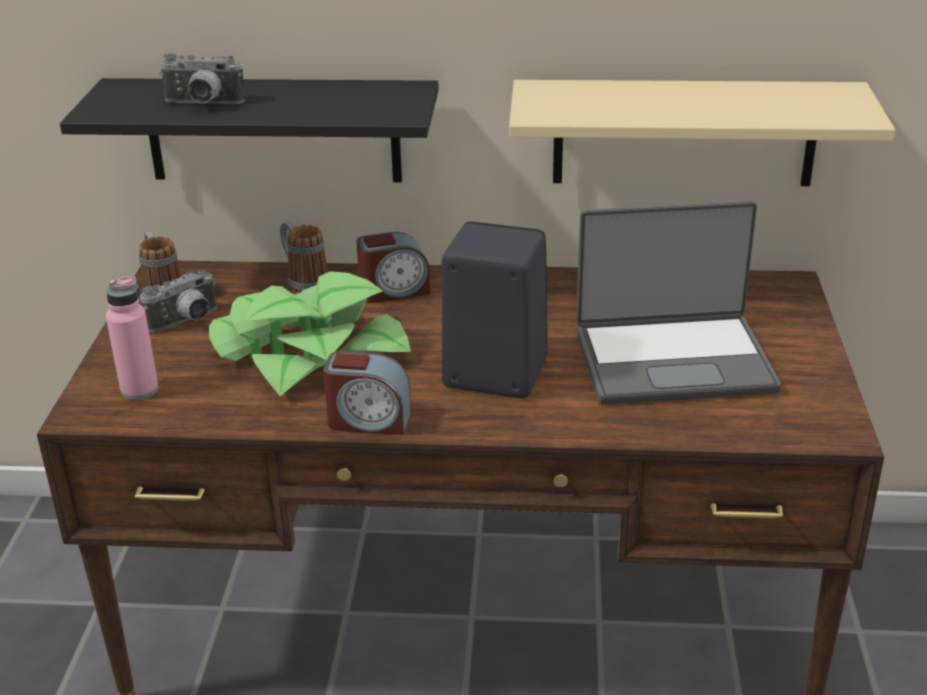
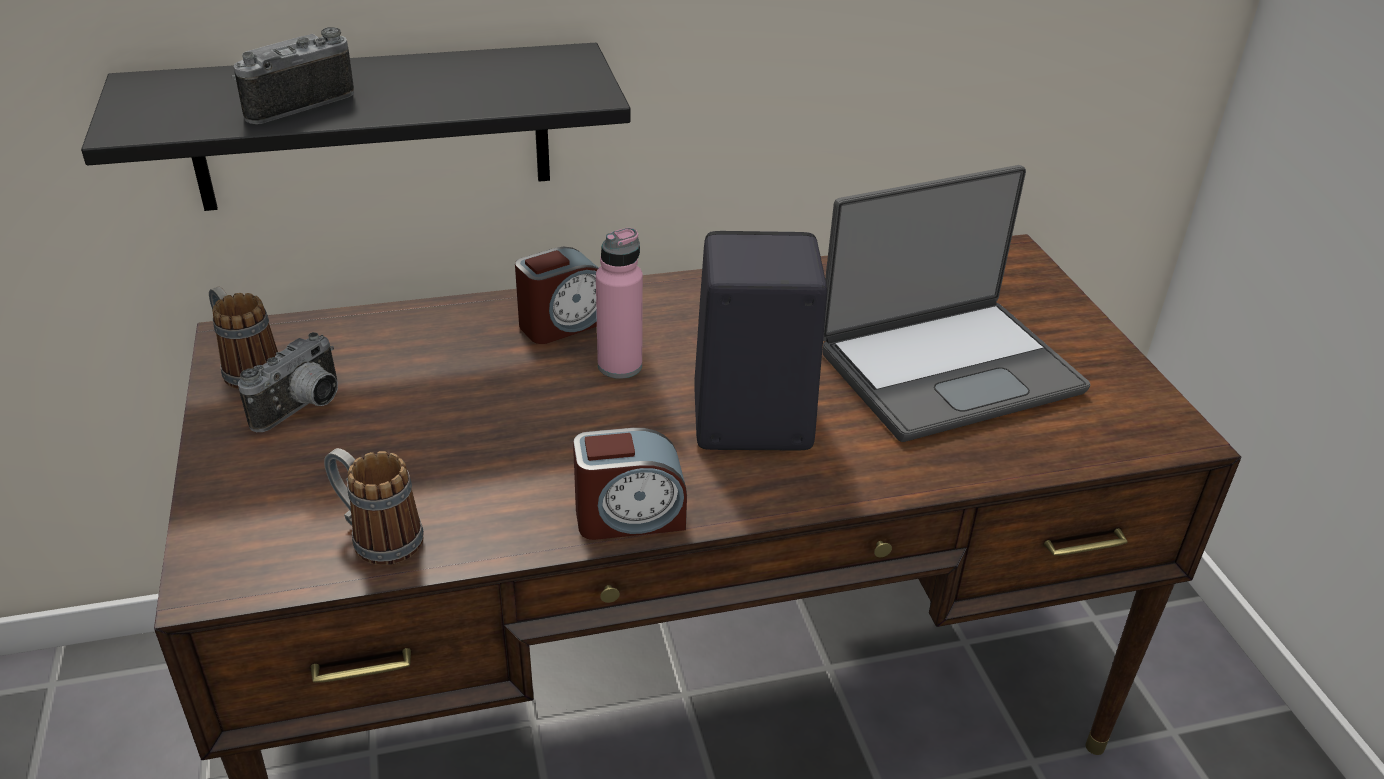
camera: 20 degrees left, 5 degrees up
(139, 390) = (283, 526): pink bottle -> pink bottle (620, 366)
(203, 105) = (293, 102): camera -> camera turned 150 degrees clockwise
(303, 281) = (438, 325): mug -> mug (376, 537)
(308, 352) = (496, 428): potted plant -> none
(684, 133) = (893, 86): beige shelf -> none

